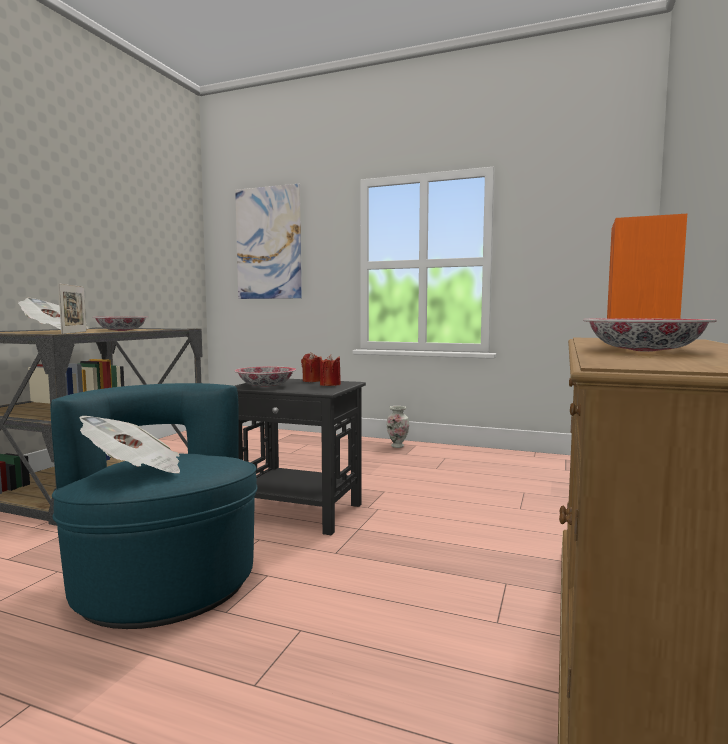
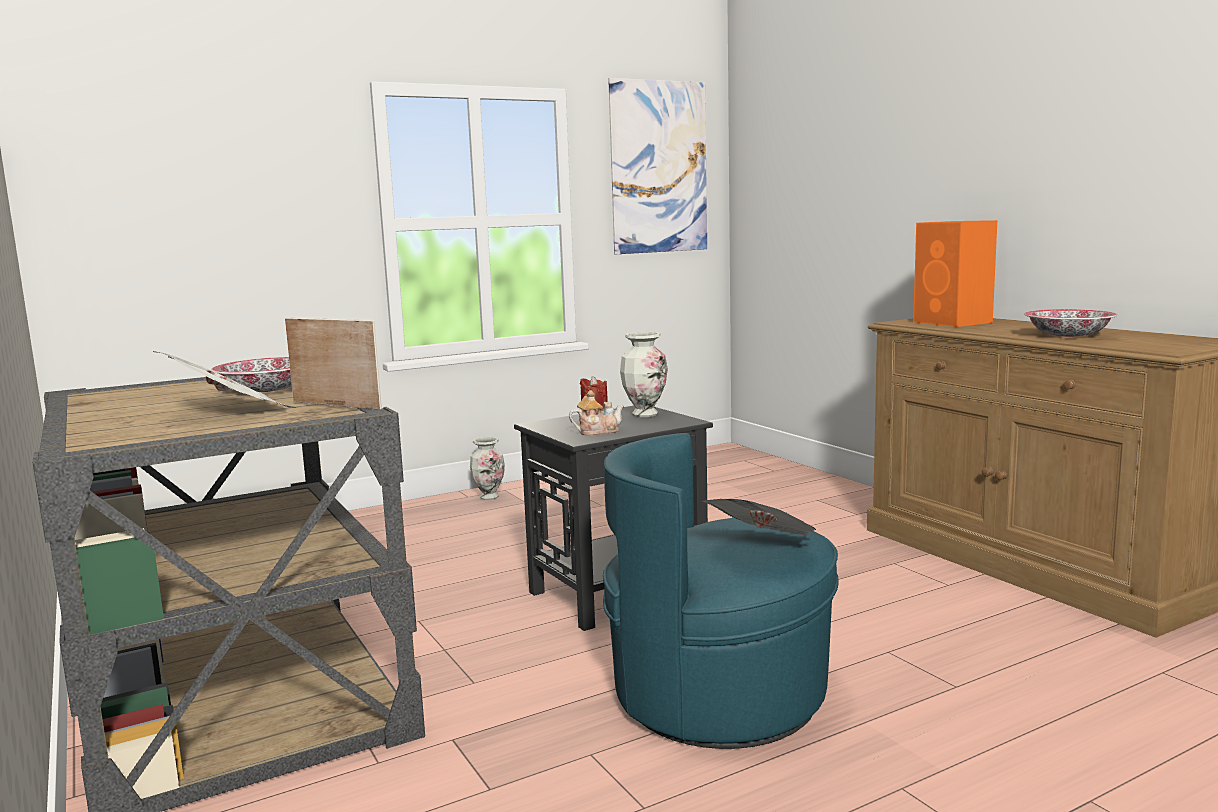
camera: 50 degrees left, 5 degrees up
(266, 386) = (597, 432): bowl -> teapot
(268, 243) = (188, 182): picture -> picture (659, 167)
(330, 385) = (644, 414): red candle -> vase

